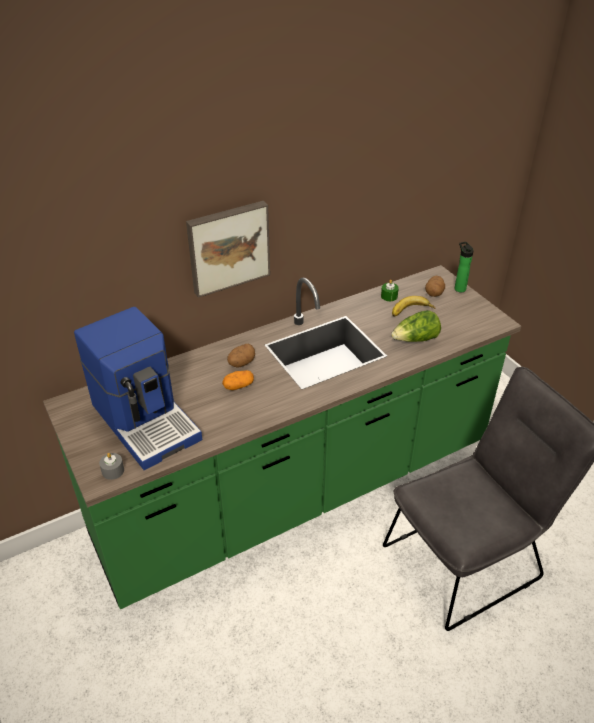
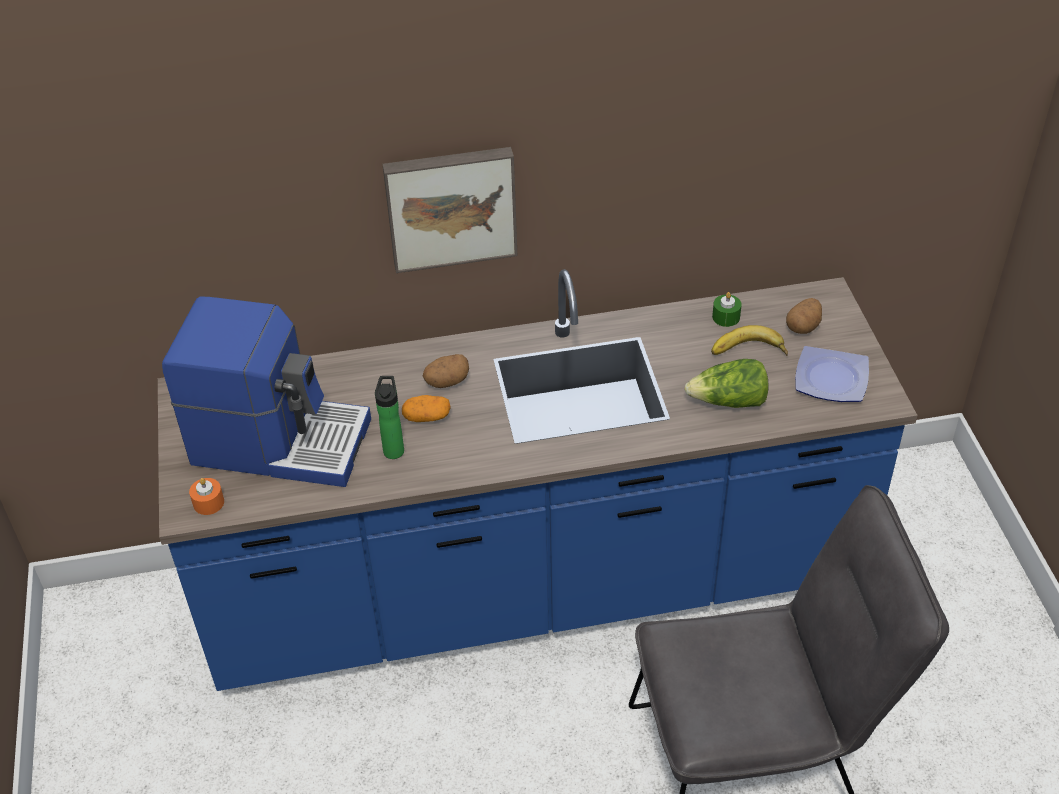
camera: 20 degrees right, 5 degrees up
(113, 471) = (208, 503): grey candle -> orange candle
(146, 420) = (280, 440): coffee machine -> coffee machine turned 60 degrees counterclockwise
(297, 492) = (535, 588): green counter -> blue counter
(459, 288) = (850, 326): bottle -> bottle (394, 449)
(465, 316) = (832, 378): none -> plate

